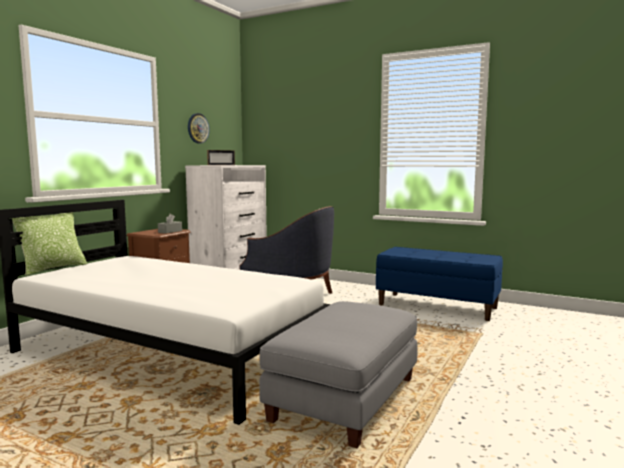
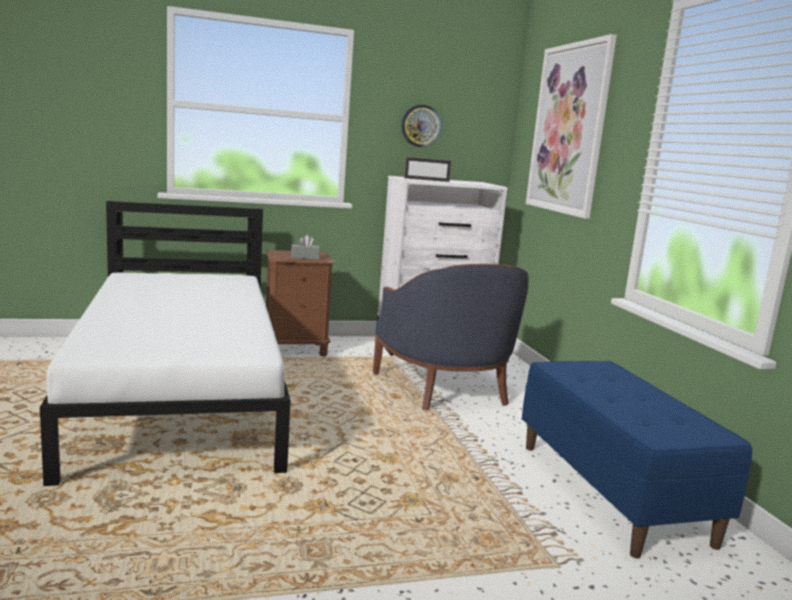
camera: 45 degrees right, 5 degrees up
(53, 268) = (159, 271): pillow -> none
(303, 126) = (569, 129): none -> picture
(345, 398) = (167, 524): grey ottoman -> none

